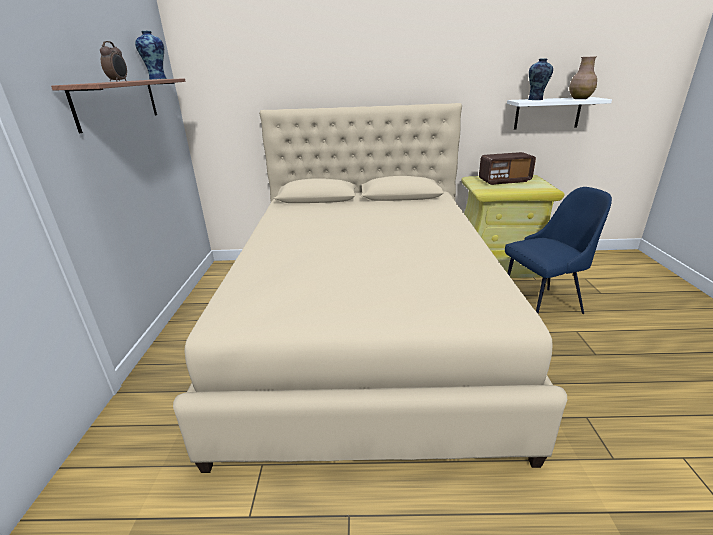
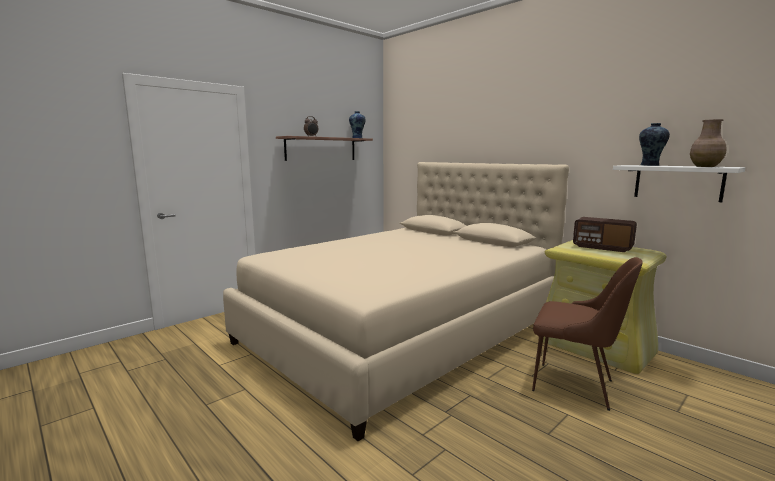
camera: 45 degrees right, 15 degrees down
(541, 306) = (573, 385): blue chair -> brown chair

